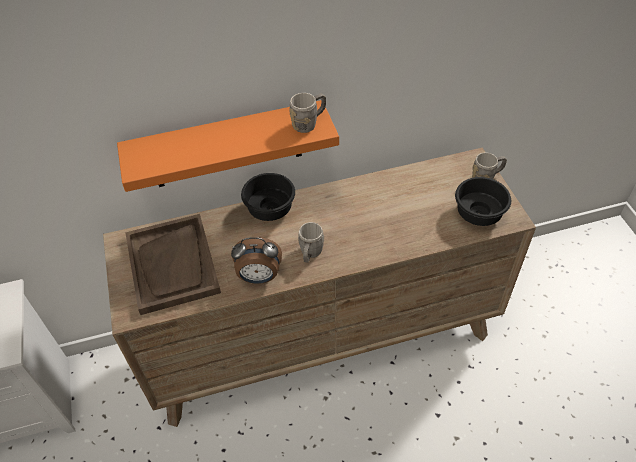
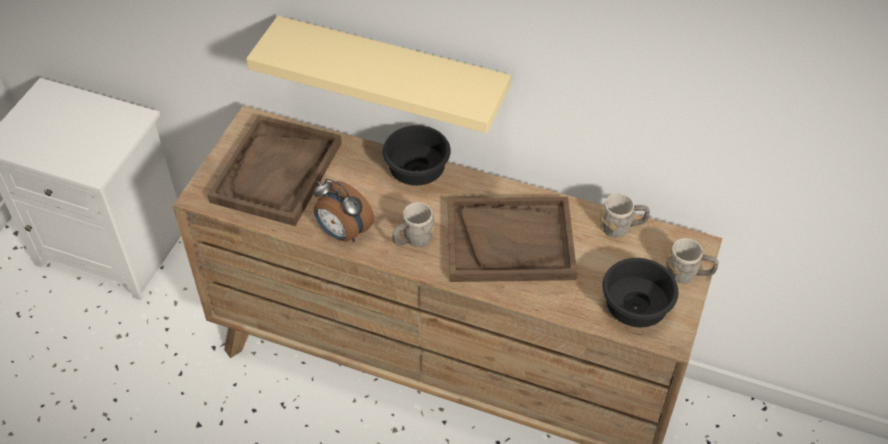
camera: 35 degrees right, 0 degrees up
(227, 146) = (392, 75): orange shelf -> beige shelf
(309, 123) = (470, 92): grey mug -> grey mug (621, 228)
(371, 218) = (510, 241): none -> brown tray

